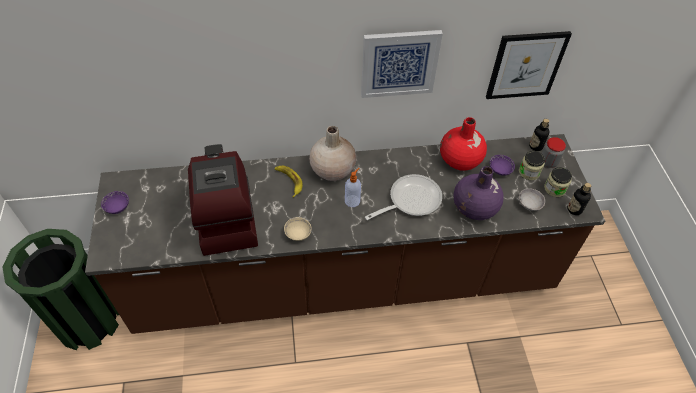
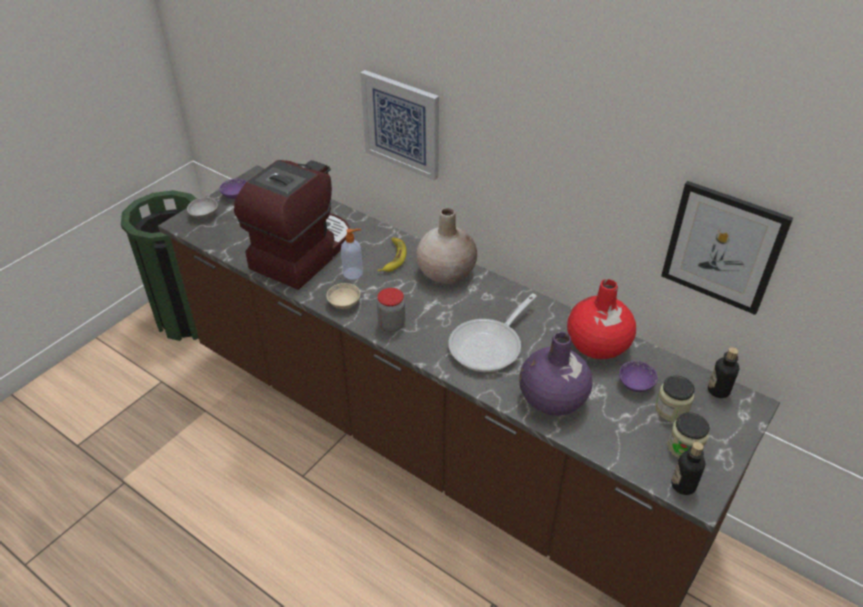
camera: 45 degrees right, 10 degrees down
(352, 200) = (430, 309): soap dispenser -> soap dispenser (353, 273)
(399, 63) = (551, 165): picture -> picture (402, 124)
(410, 200) = (489, 346): frying pan -> frying pan turned 120 degrees clockwise
(529, 204) = (627, 440): grey bowl -> grey bowl (204, 215)
(548, 162) = (714, 416): jar -> jar (391, 325)

